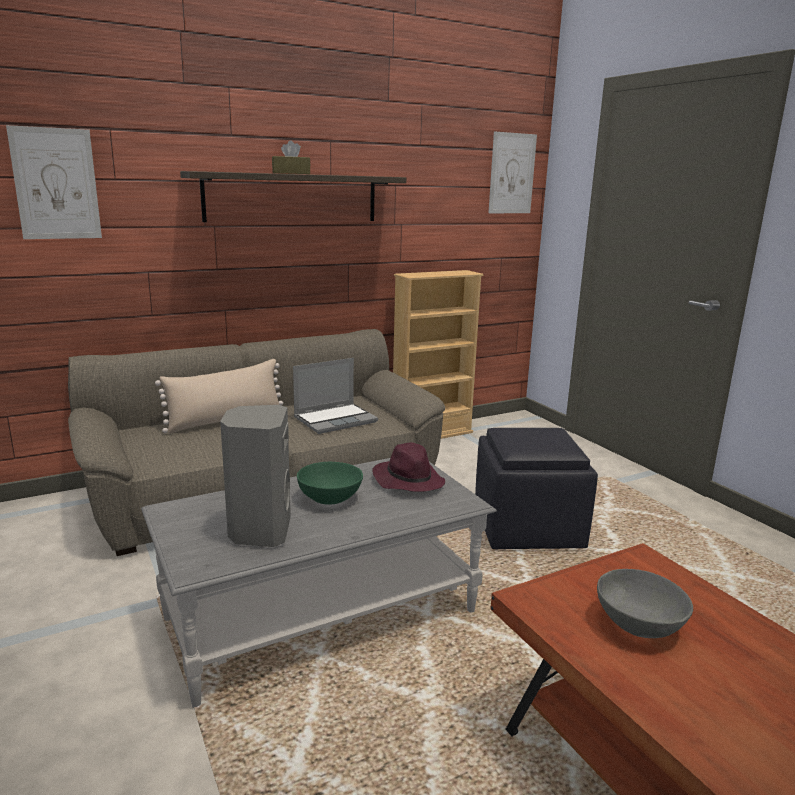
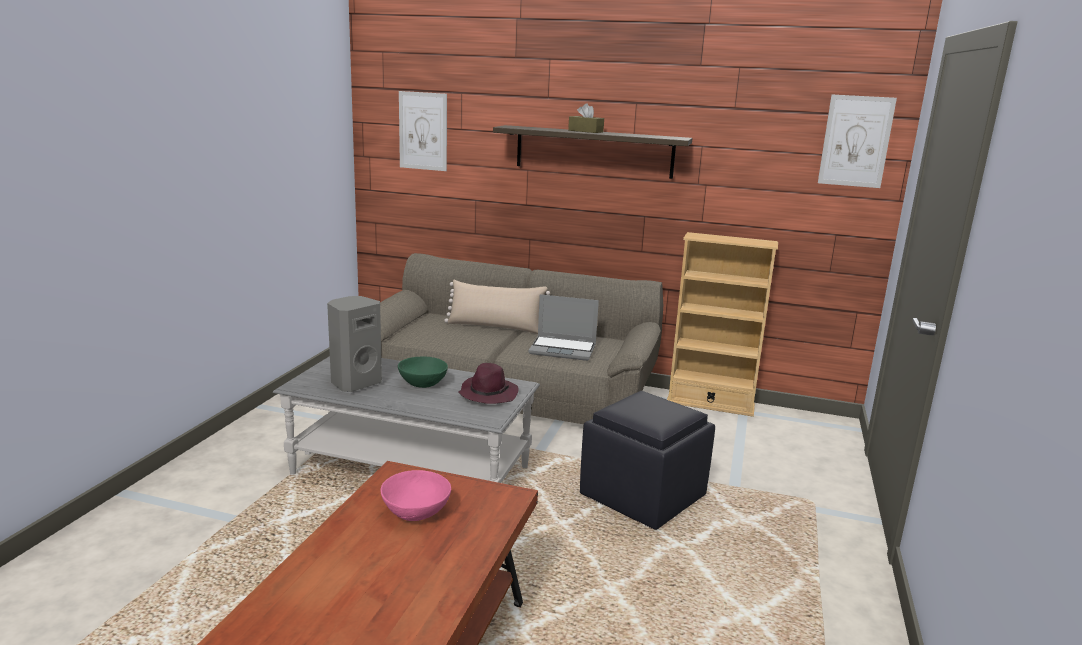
camera: 45 degrees right, 0 degrees up
(639, 625) = (416, 513): grey bowl -> pink bowl

